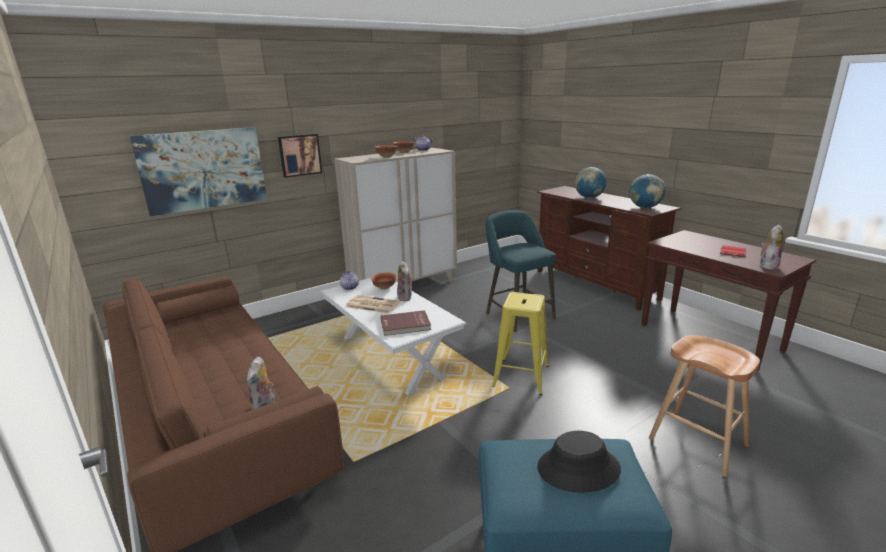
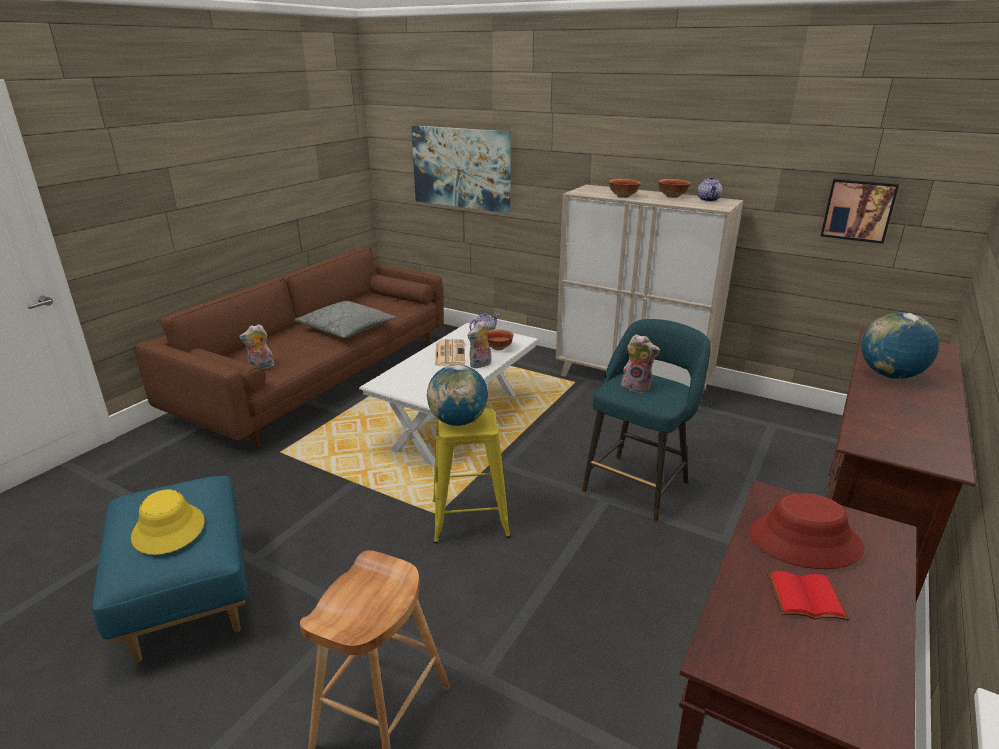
camera: 65 degrees right, 5 degrees up
(233, 348) = (346, 328): none -> grey pillow
(299, 155) = (552, 172): picture -> picture (858, 210)
(405, 325) = (411, 380): red book -> none
(578, 469) = (168, 530): black hat -> yellow hat
(644, 207) = (896, 436): globe -> globe (458, 421)
(695, 244) = (804, 541): none -> red hat
(767, 265) = (749, 651): plush toy -> plush toy (637, 386)

